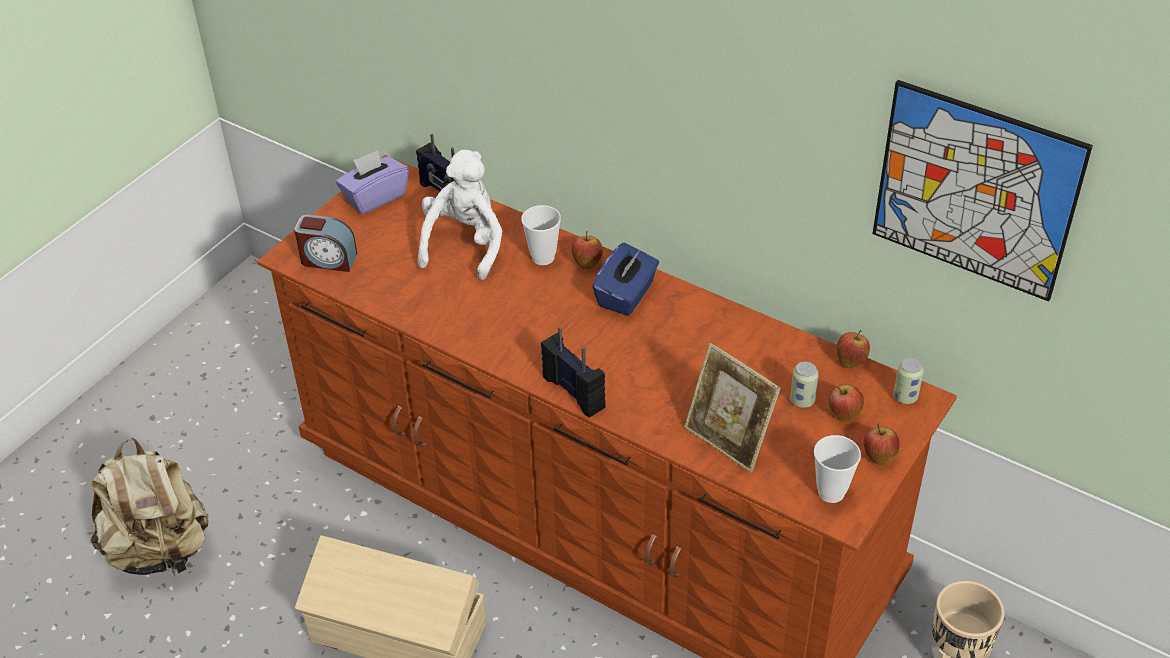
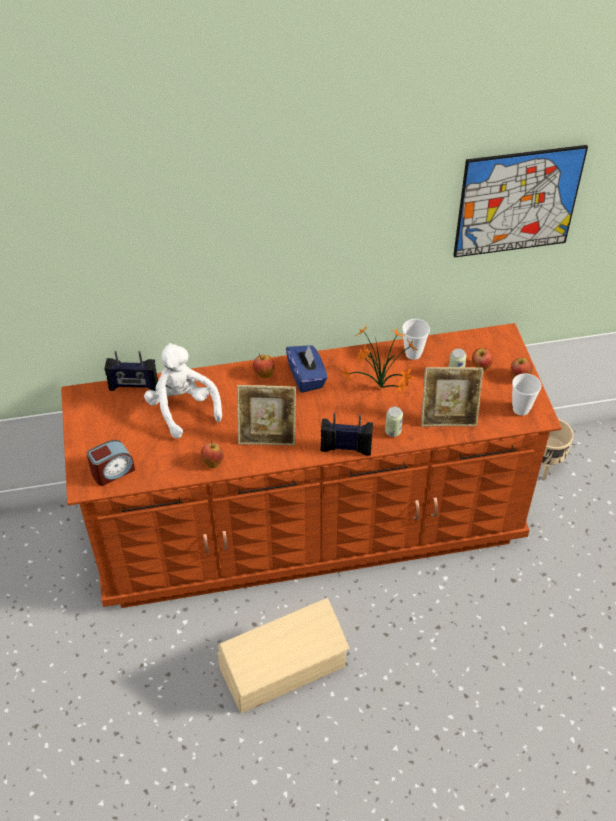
camera: 45 degrees left, 5 degrees up
(160, 550) = (87, 740): beige backpack -> none
(375, 197) = (91, 416): purple tissue box -> none
(509, 326) = (267, 436): none -> picture frame
(543, 257) = (236, 386): cup -> cup (413, 354)
(692, 361) = (382, 389): none -> potted plant
(851, 361) = (452, 338): apple -> apple (213, 462)
(905, 397) = (496, 339): can -> can (393, 431)

